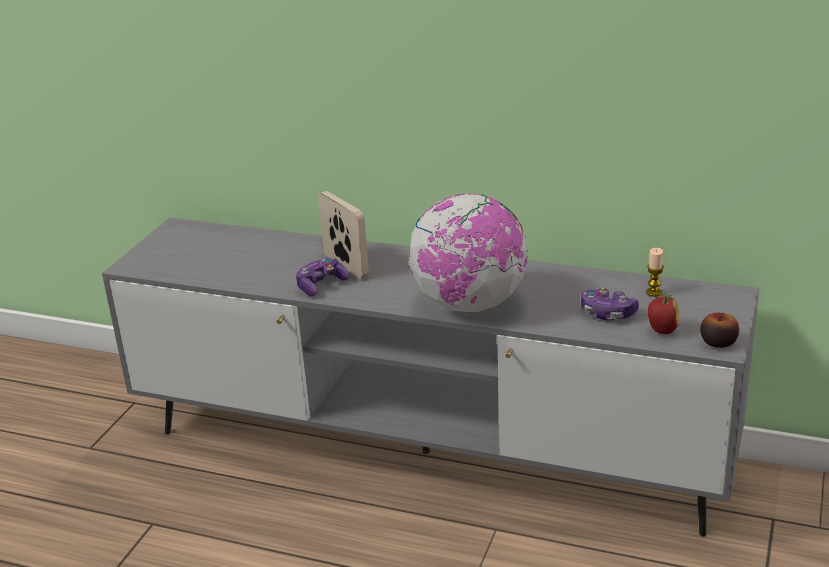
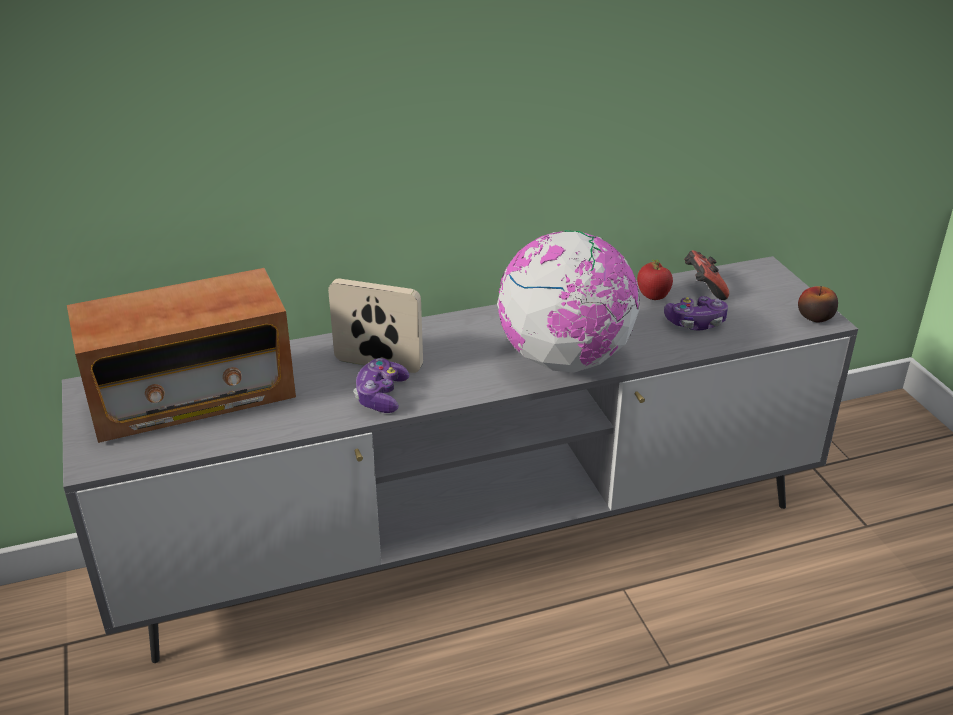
camera: 40 degrees left, 5 degrees up
(218, 250) = (192, 398): none -> radio
(654, 292) = (703, 288): candle -> game controller
(662, 331) = (760, 323): apple -> apple (652, 297)

